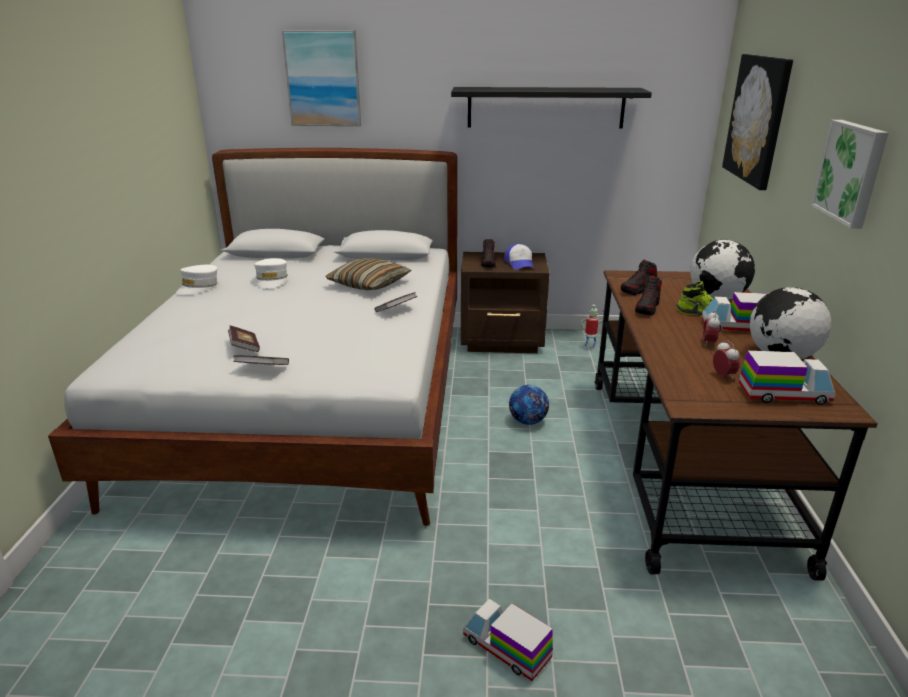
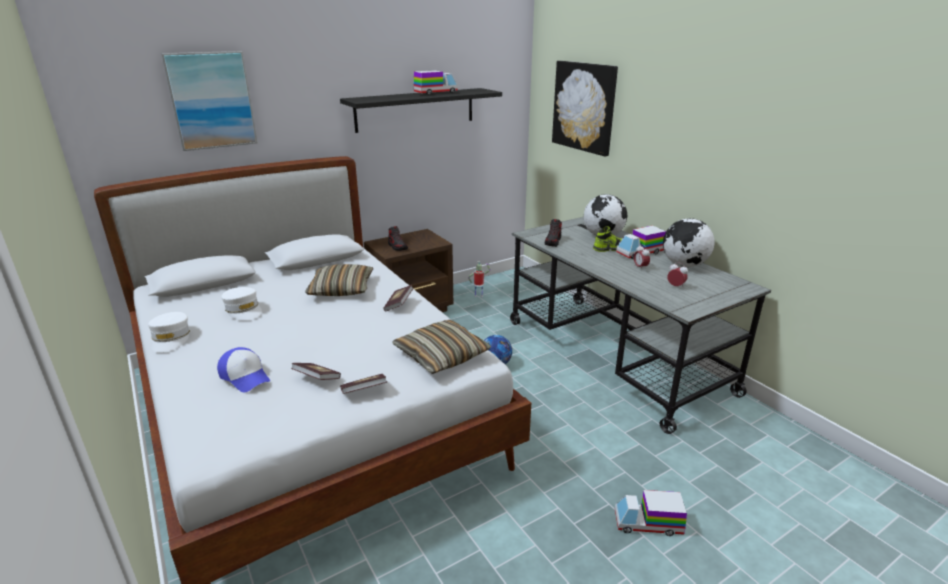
camera: 35 degrees left, 0 degrees up
(366, 363) = (442, 355): none -> pillow
(520, 263) = (421, 241): cap -> cap (245, 376)
(647, 308) = (577, 253): shoe -> none
(684, 463) = (614, 355): brown desk -> grey desk
(783, 394) = (716, 288): toy truck -> toy truck (435, 93)
(851, 172) = (700, 140): picture -> none

